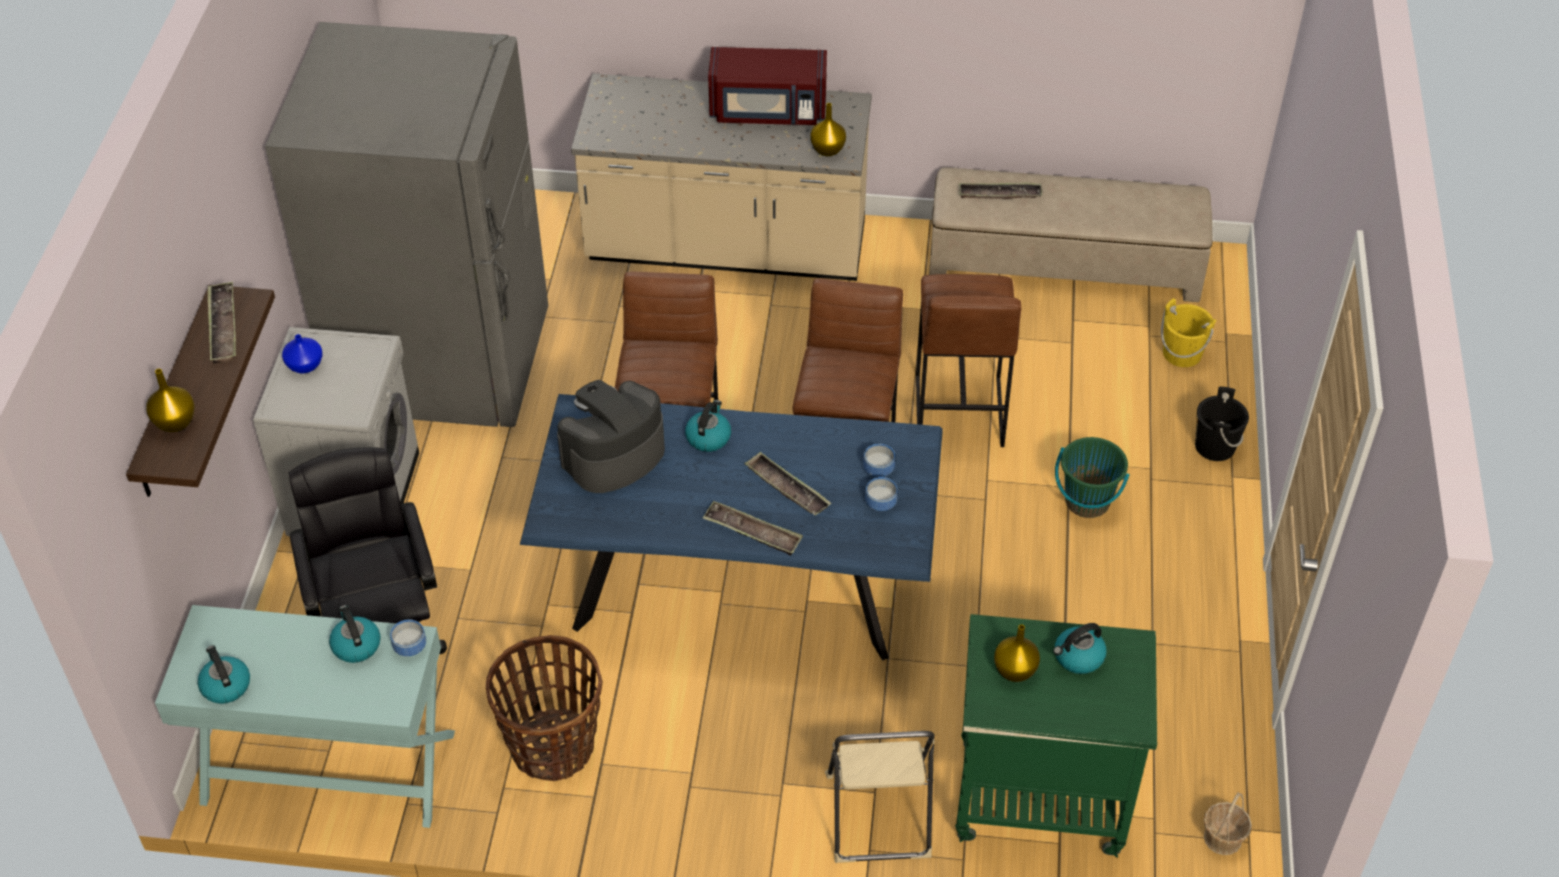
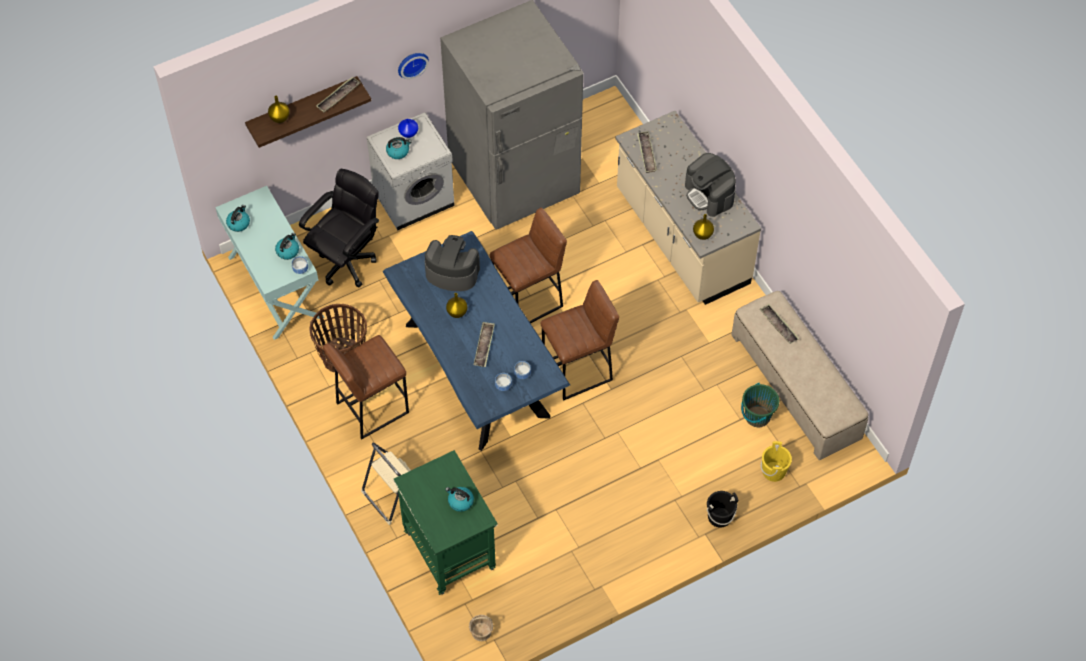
camera: 55 degrees right, 10 degrees up
(250, 225) = (411, 63): none -> wall clock
(708, 437) = (490, 300): kettle -> kettle (398, 151)
(752, 532) = (449, 348): tray -> tray (646, 154)
(768, 111) = (709, 194): red microwave -> coffee machine
(959, 412) = (652, 397): brown stool -> brown stool (371, 408)
(1014, 671) = (435, 481): yellow vase -> yellow vase (456, 312)
(1087, 501) = (637, 480): green bucket -> green bucket (757, 416)

